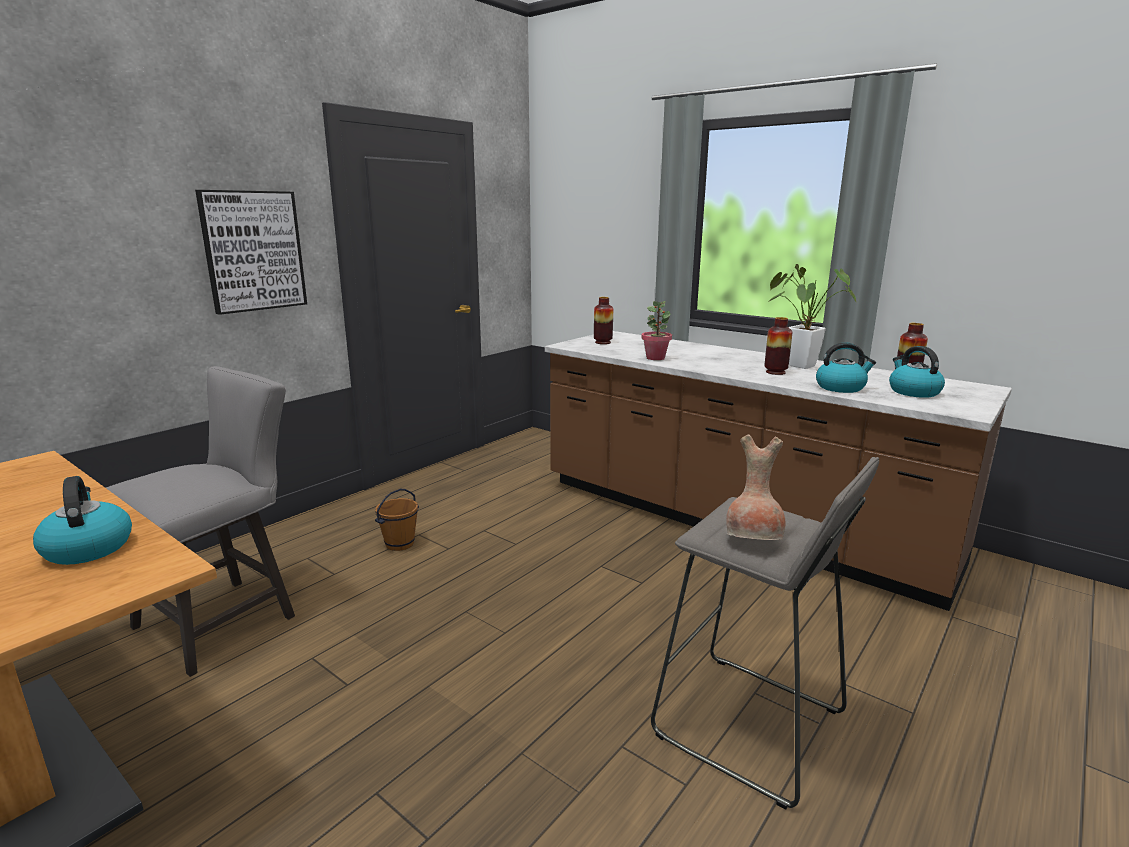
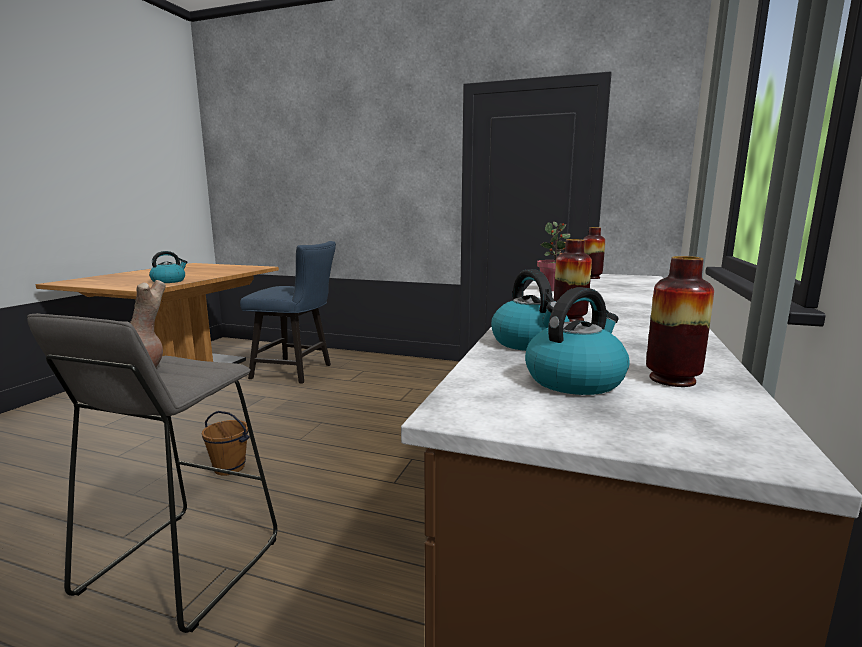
camera: 70 degrees right, 5 degrees down
(226, 618) = (297, 372): grey chair -> blue chair
(253, 251) = (405, 184): picture -> none
(399, 544) = (395, 386): brown bucket -> brown bucket (230, 467)
(796, 365) = (641, 326): potted plant -> none

